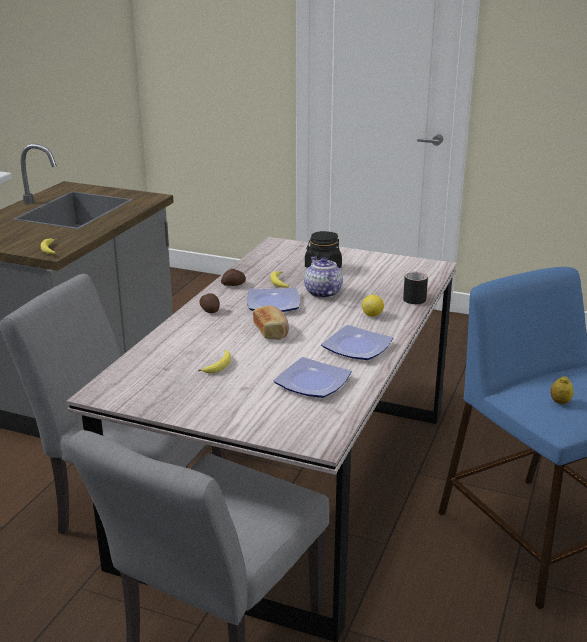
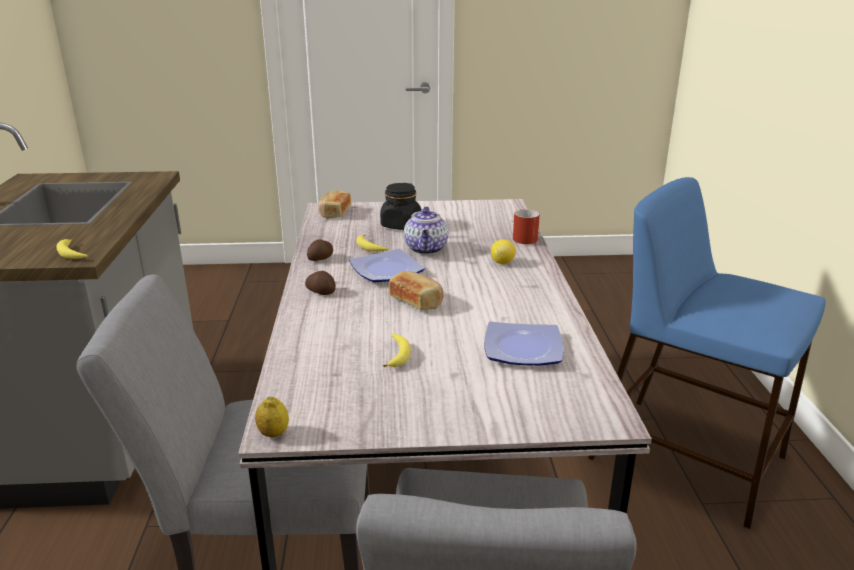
camera: 25 degrees left, 0 degrees up
(280, 249) = (334, 213): none -> bread
(322, 292) = (426, 249): teapot -> teapot turned 135 degrees counterclockwise
(356, 346) = (524, 298): plate -> none
(415, 297) = (524, 237): black mug -> red mug
(560, 402) = (747, 312): lemon -> lemon (273, 433)

